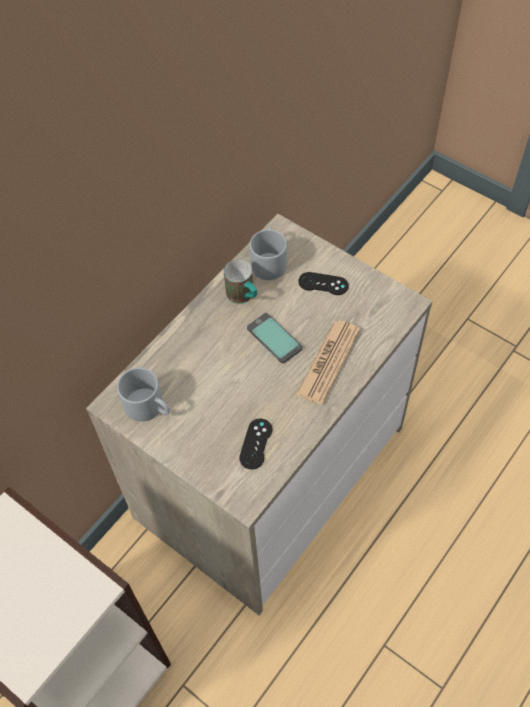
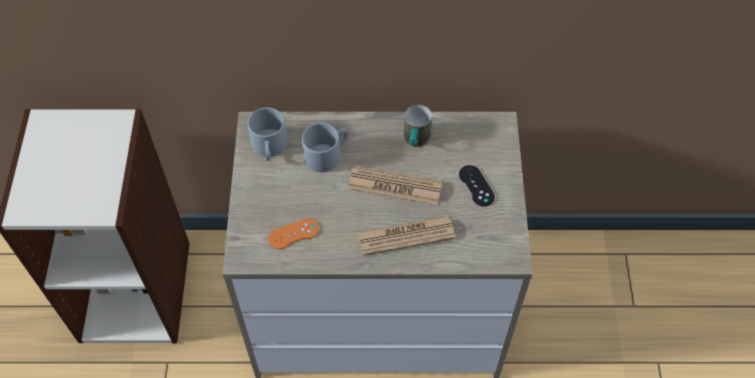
camera: 50 degrees right, 0 degrees up
(256, 444) = (293, 234): black game controller -> orange game controller
(268, 260) = (464, 135): grey mug -> grey mug (327, 154)
(274, 339) = (394, 186): phone -> newspaper

